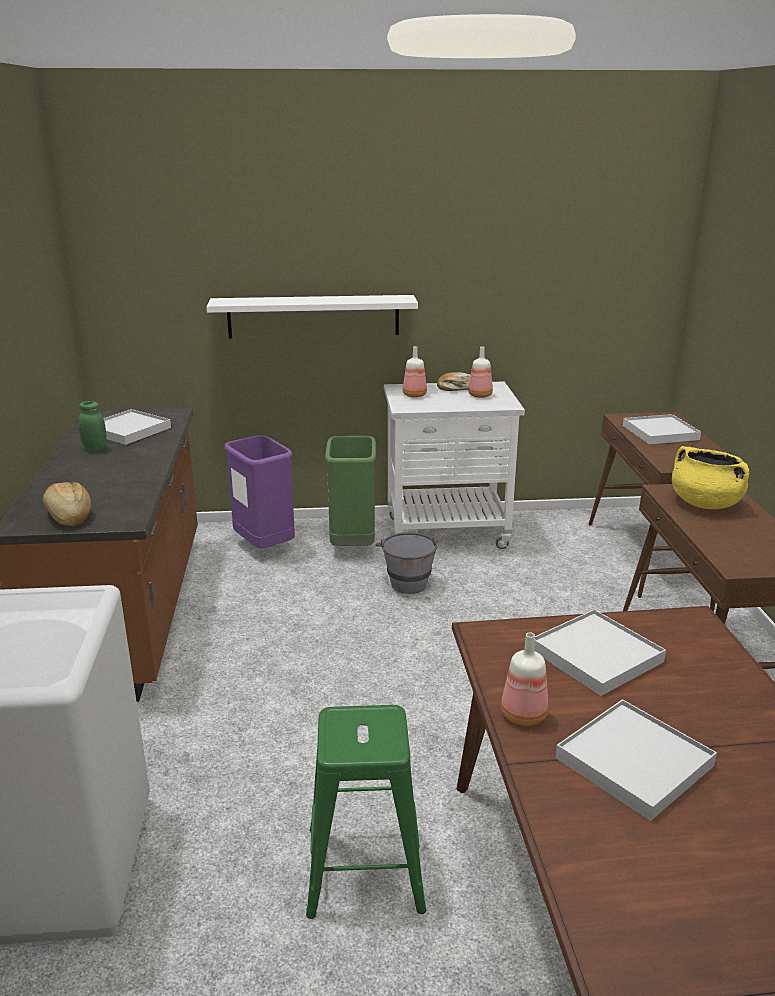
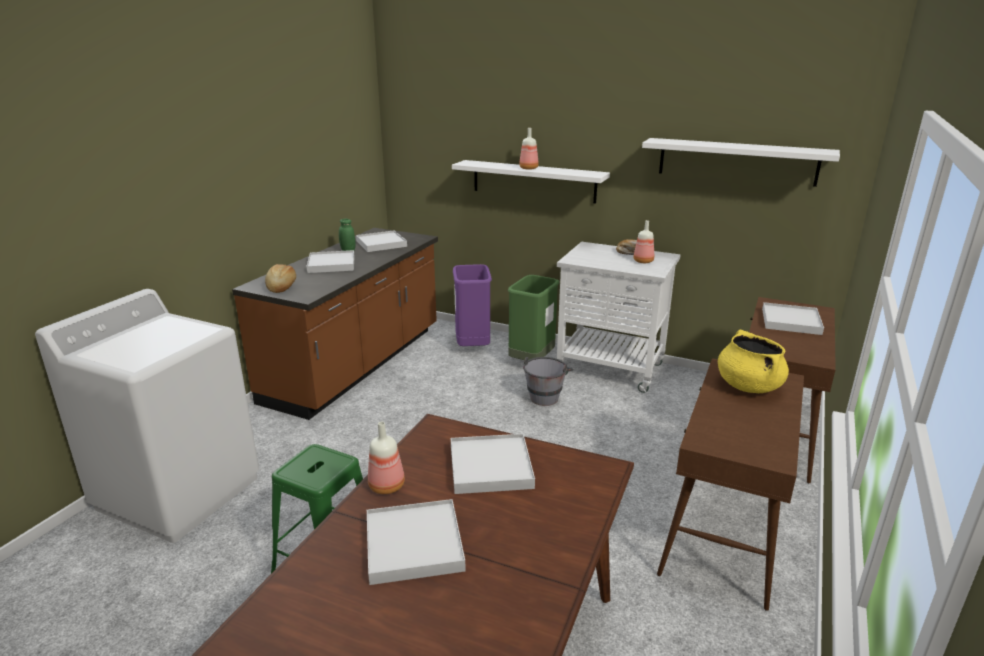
camera: 30 degrees right, 0 degrees up
(97, 471) = (331, 264): none -> white tray
(414, 395) = (592, 252): bottle -> bottle (528, 168)
(558, 268) = (737, 161): none -> white shelf

